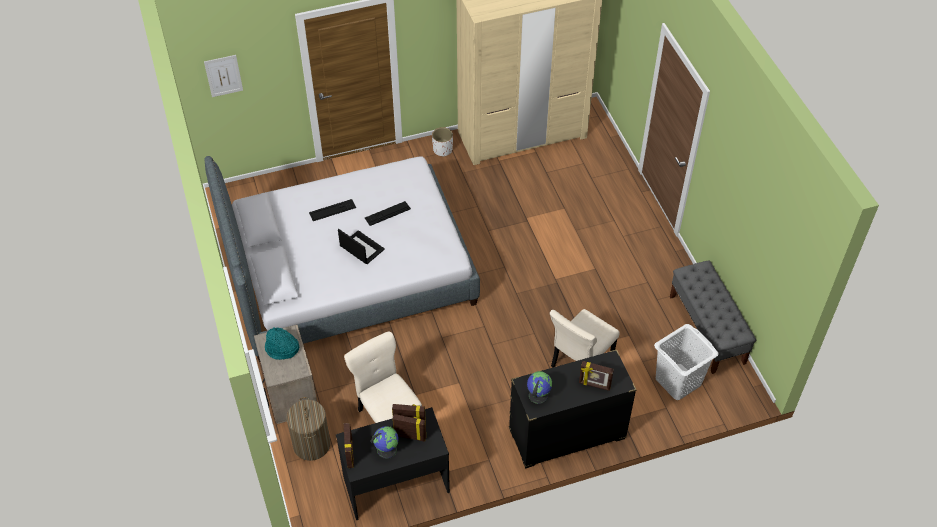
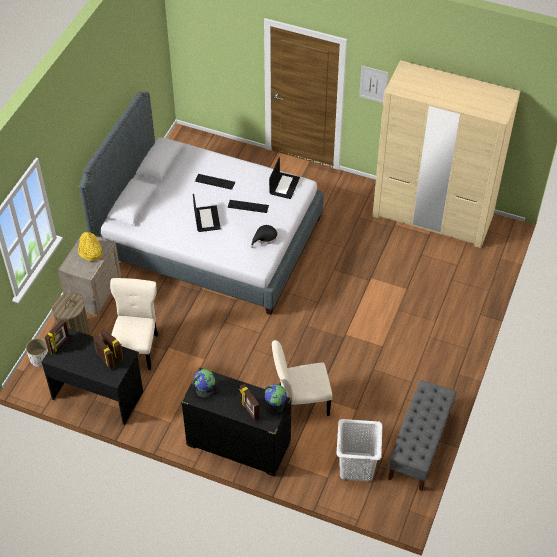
camera: 40 degrees right, 0 degrees up
(223, 75) = (202, 41): picture -> picture (373, 84)
(282, 349) = (90, 252): turquoise hat -> yellow hat
(386, 449) = (83, 358): globe -> globe (275, 405)
(400, 175) = (284, 185): none -> laptop
(433, 231) = (265, 238): none -> black hat
(442, 150) = (361, 192): white planter -> white planter (40, 359)

